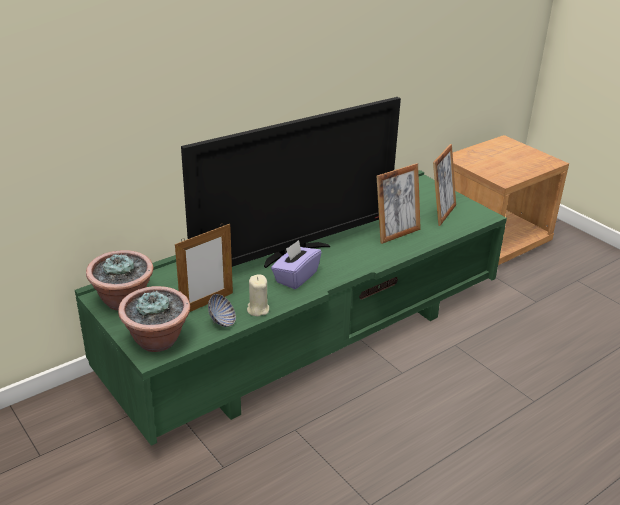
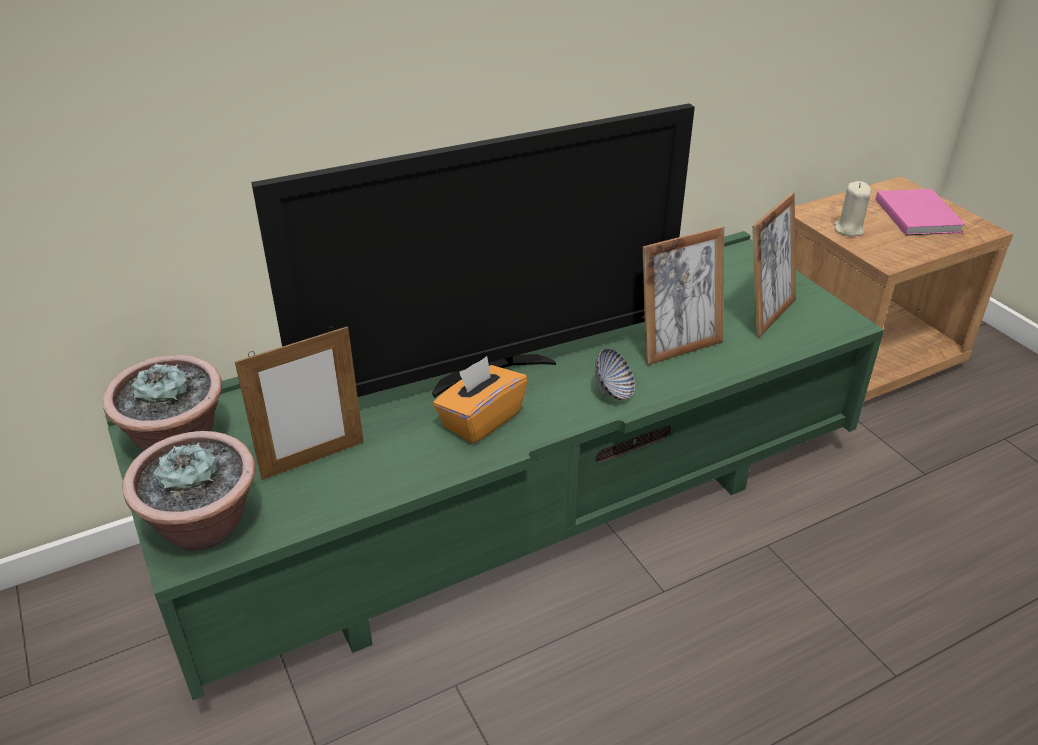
camera: 10 degrees right, 5 degrees up
(222, 321) = (327, 498): bowl -> bowl (613, 391)
(257, 309) = (396, 479): beige candle -> beige candle (848, 229)
(295, 277) = (480, 420): purple tissue box -> orange tissue box
(516, 155) = (918, 214): none -> pink book

